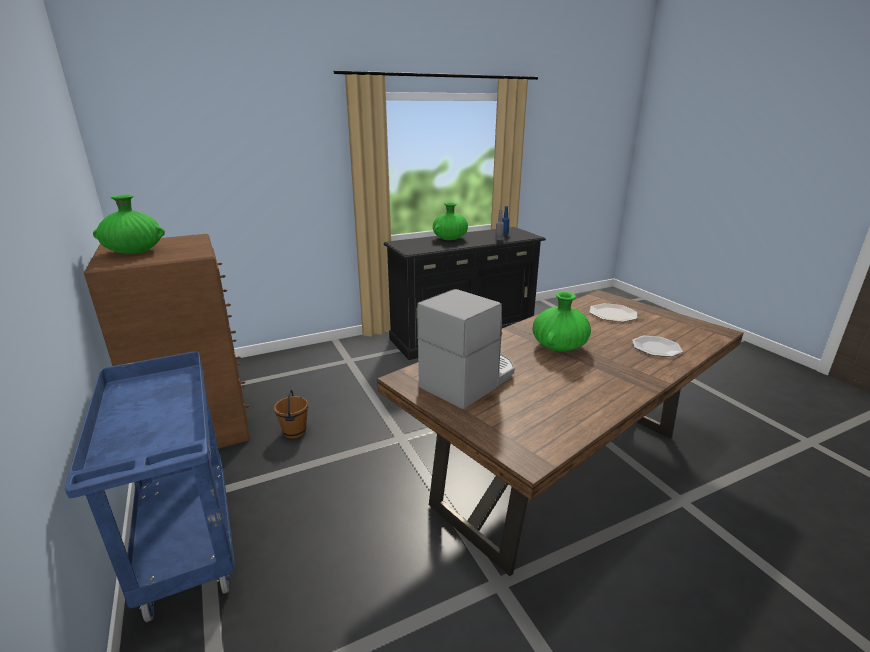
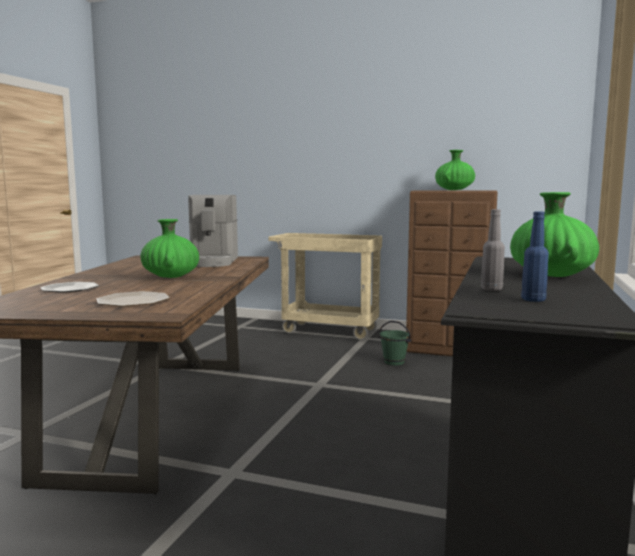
camera: 135 degrees right, 15 degrees down
(188, 551) = (325, 332): blue cart -> beige cart
(294, 432) = (394, 362): brown bucket -> green bucket

